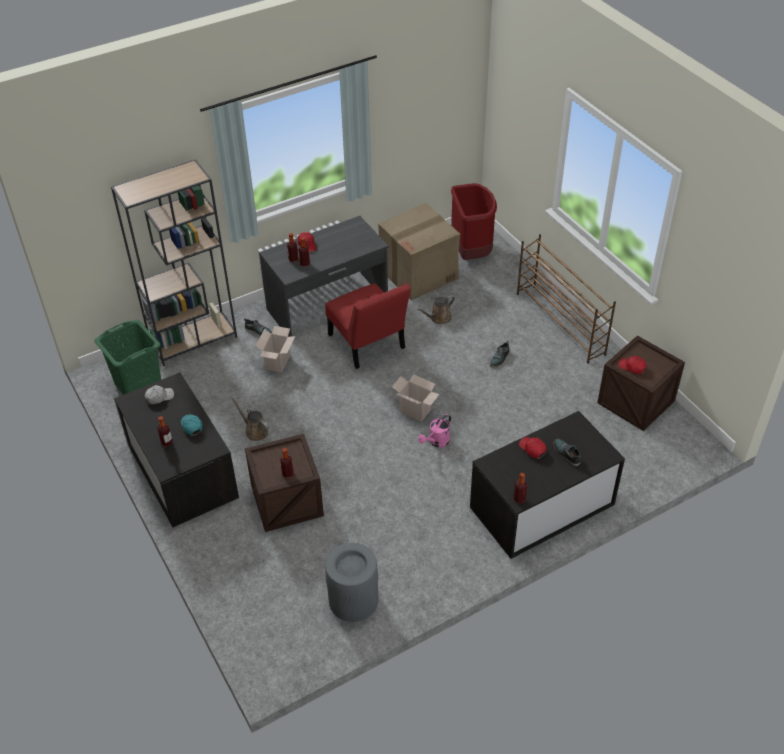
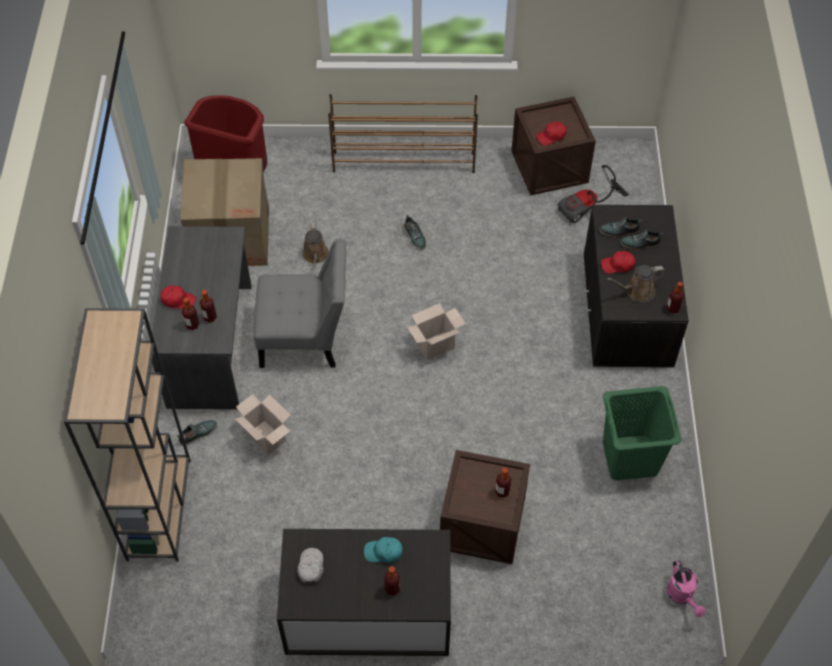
camera: 60 degrees left, 10 degrees up
(138, 386) = (192, 603): green laundry basket -> green laundry basket (630, 458)
(255, 431) = (358, 509): brown watering can -> brown watering can (637, 291)
(353, 600) = (648, 522): grey trash can -> none
(368, 344) = (305, 338): red chair -> grey chair
(437, 442) = (491, 349): pink watering can -> pink watering can (682, 596)
(567, 436) = (619, 231): none -> shoe
(618, 441) = (588, 207): none -> vacuum cleaner

